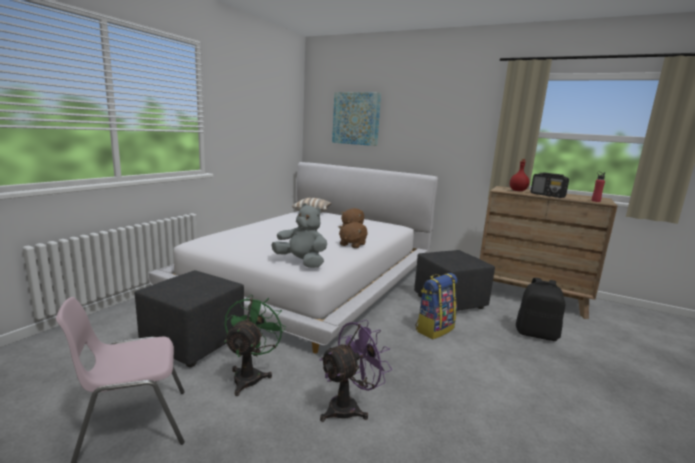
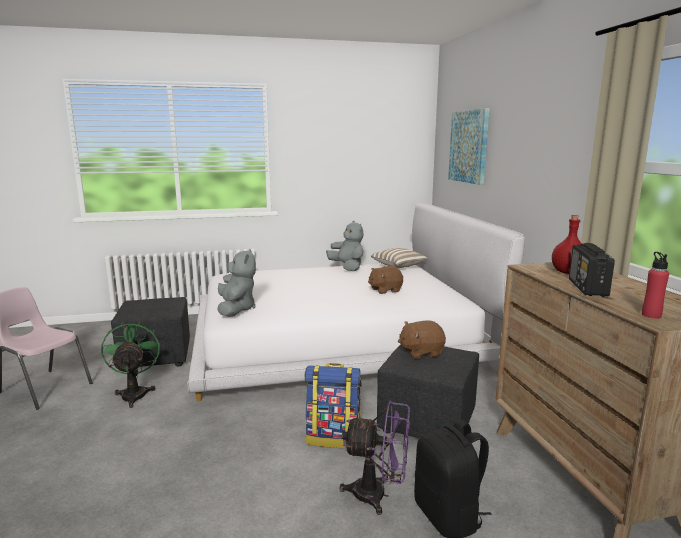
camera: 50 degrees right, 0 degrees up
(250, 375) = (135, 393): green fan -> green fan turned 75 degrees counterclockwise
(284, 218) = (347, 267): none -> grey plush toy
(349, 407) = (129, 447): purple fan -> purple fan (378, 495)
(352, 244) = (327, 307): brown plush toy -> brown plush toy (421, 352)

